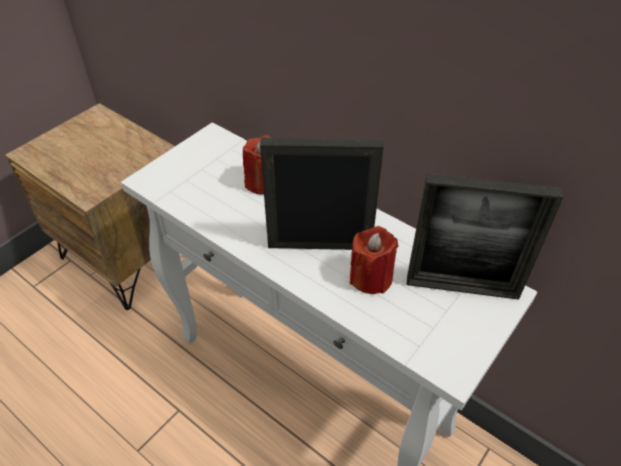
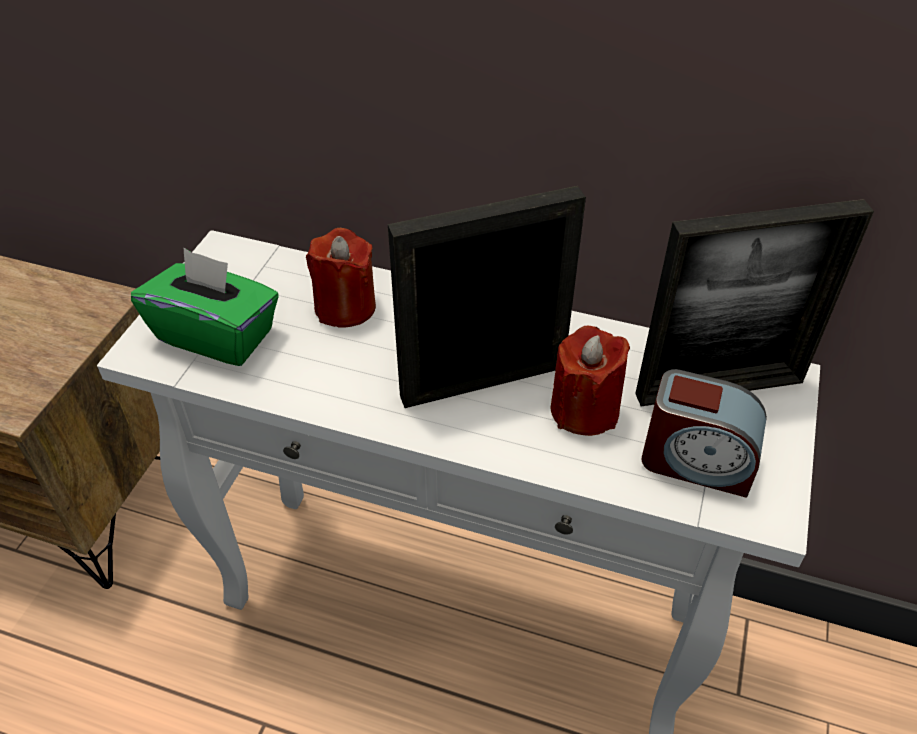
camera: 20 degrees left, 0 degrees up
(188, 181) = (217, 335): none -> green tissue box
(423, 327) = (696, 461): none -> alarm clock

